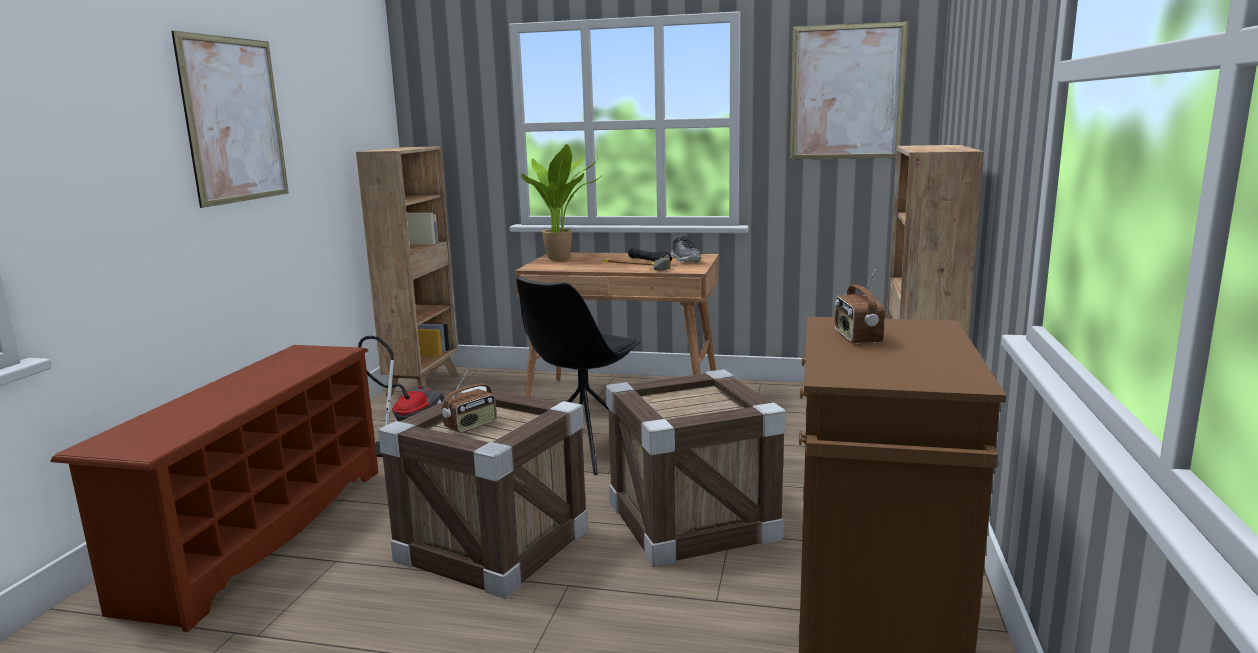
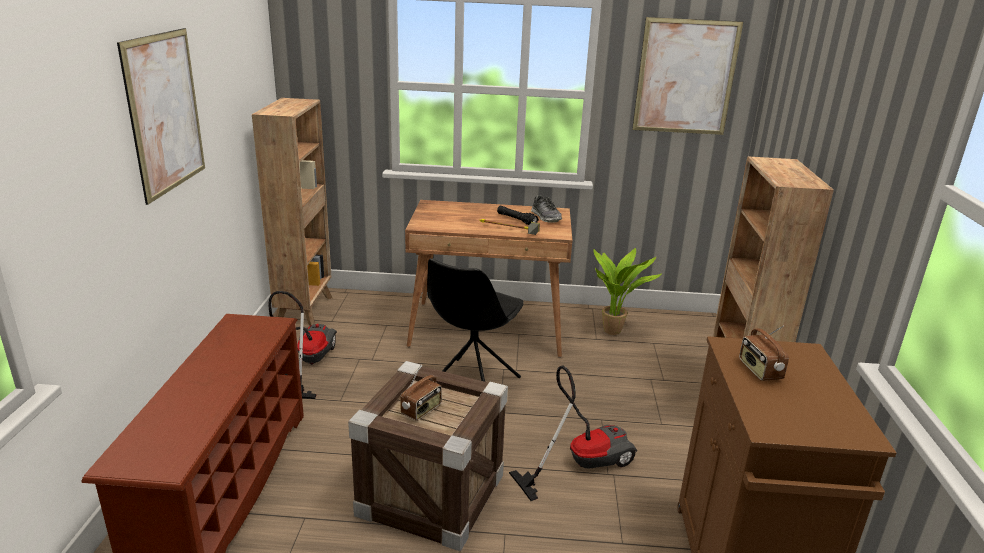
camera: 10 degrees left, 10 degrees up
(562, 259) = (438, 212): potted plant -> potted plant (615, 331)
(692, 521) = (581, 462): crate -> vacuum cleaner

